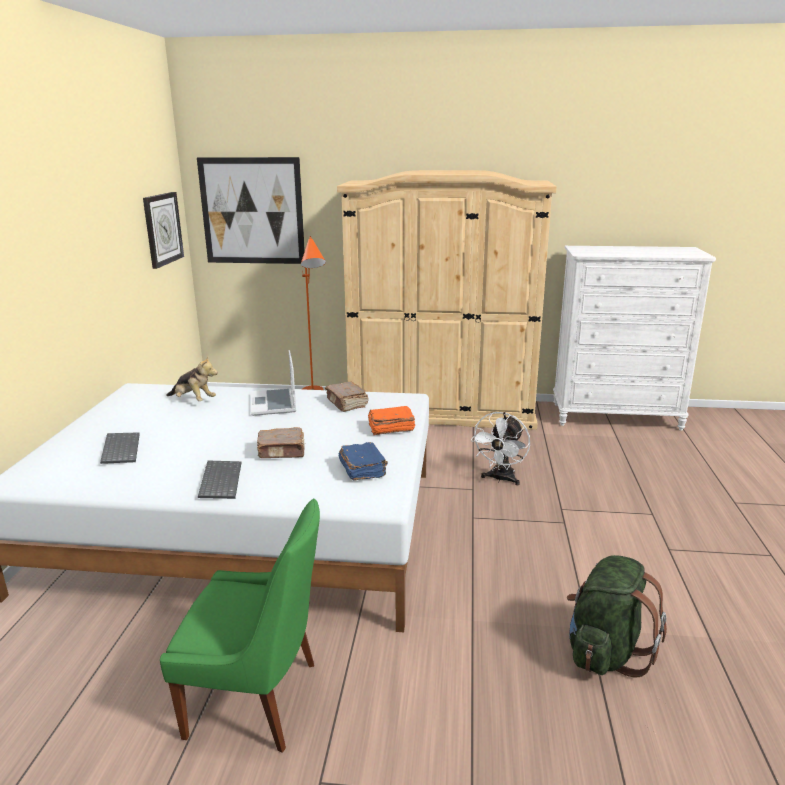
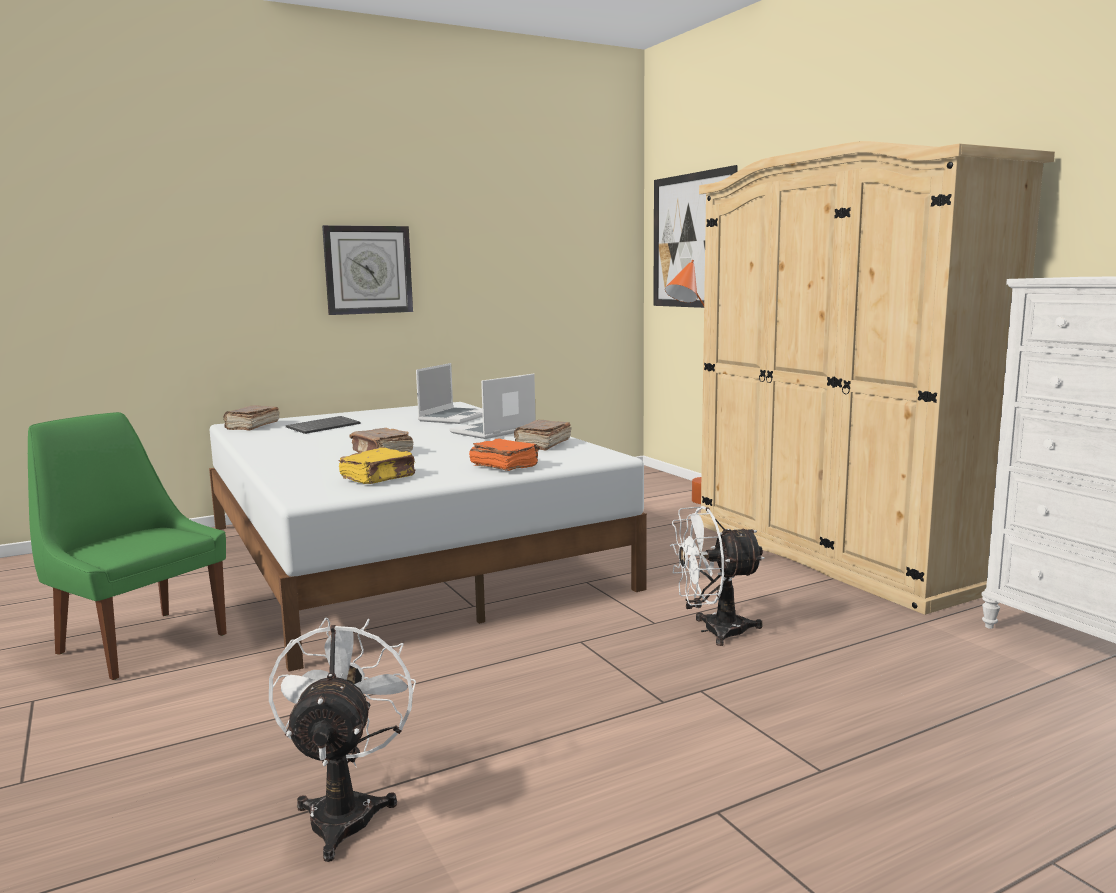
camera: 55 degrees right, 10 degrees down
(42, 477) = (252, 426): none -> brown book
(162, 229) = (585, 257): wall clock -> wall clock (368, 270)
(193, 401) = (454, 417): plush toy -> laptop
(219, 481) = (296, 454): keyboard -> none
(258, 700) = (139, 642): green chair -> green chair turned 150 degrees clockwise
(363, 470) = (379, 478): blue book -> yellow book
(605, 652) = (345, 810): green backpack -> white fan

